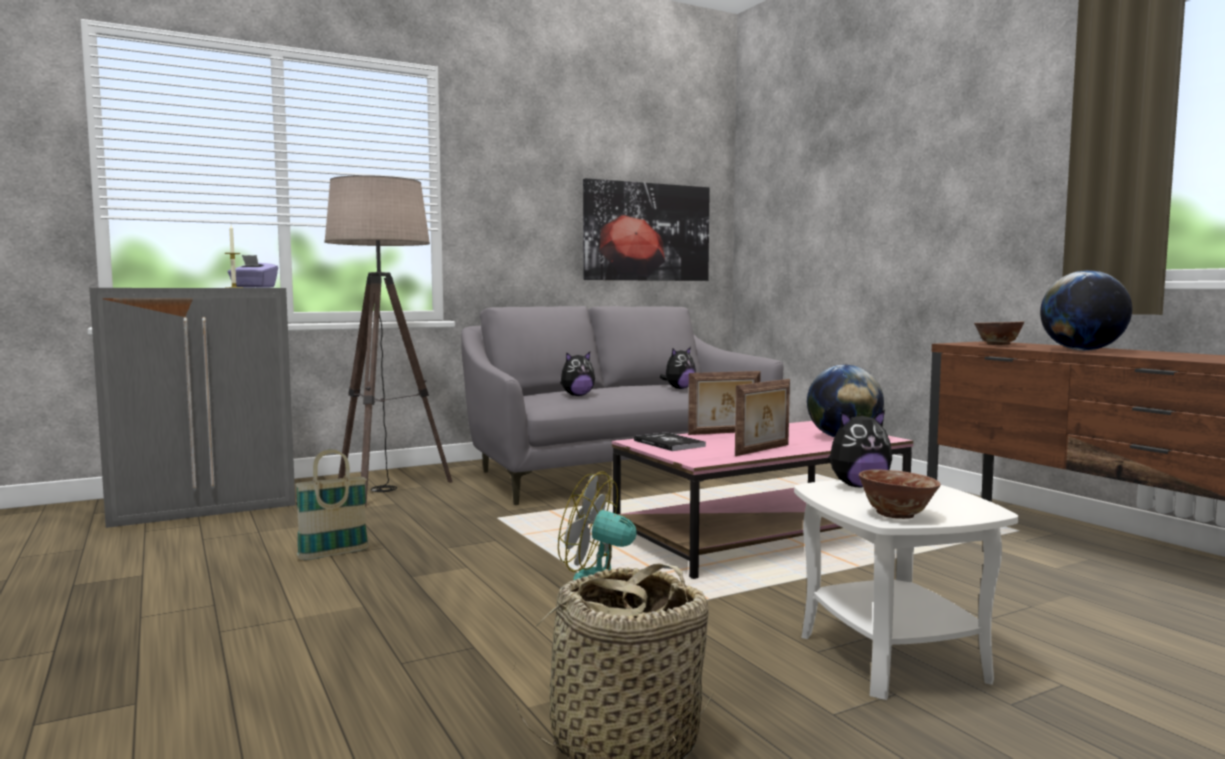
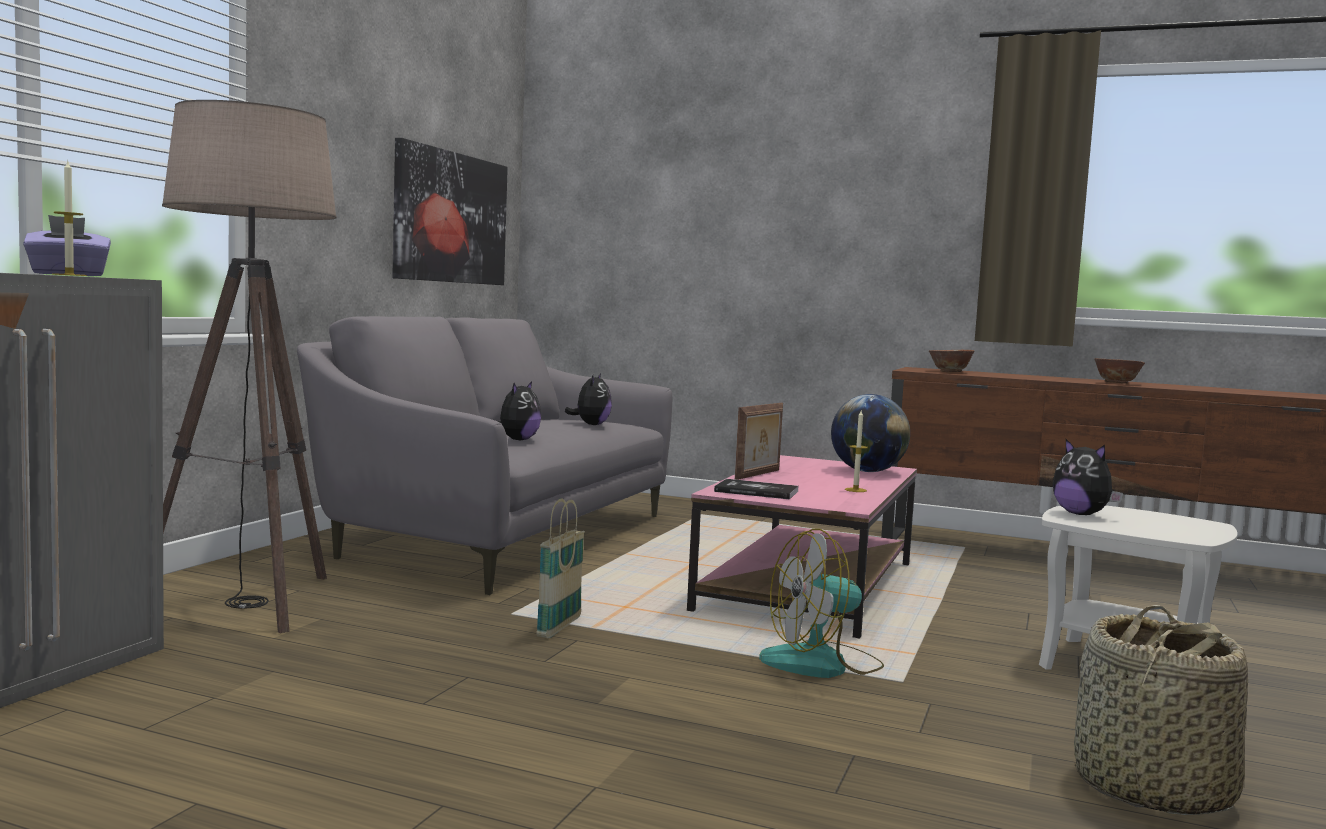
camera: 40 degrees left, 0 degrees up
(333, 554) = (424, 701): basket -> basket (559, 627)
(763, 450) = (855, 490): picture frame -> candle
(858, 486) = (1081, 514): plush toy -> plush toy turned 105 degrees clockwise
(896, 515) = (1186, 535): bowl -> bowl (1116, 383)
(1082, 350) = (1036, 377): globe -> none

